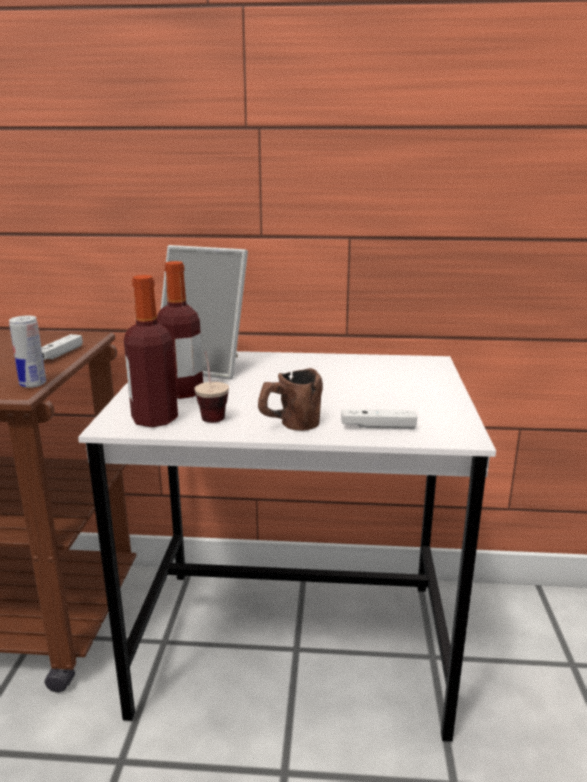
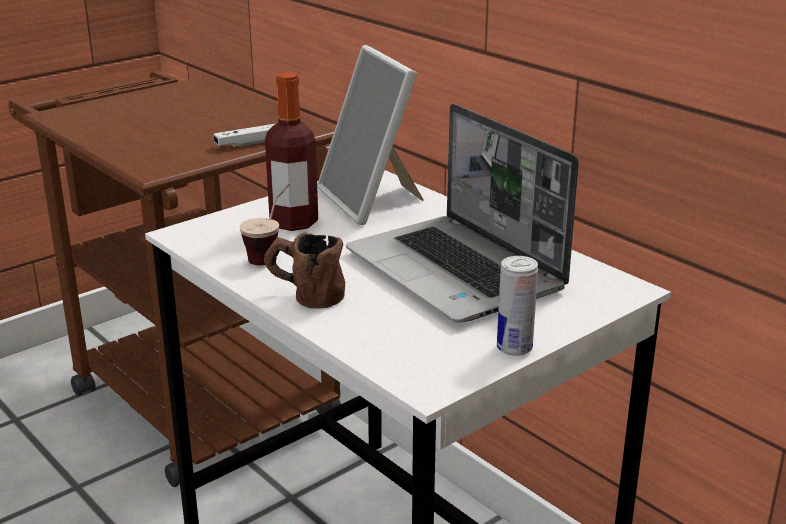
camera: 45 degrees right, 5 degrees up
(33, 384) = (173, 169): can -> can (514, 348)
(154, 419) = (220, 241): bottle -> none
(341, 382) = (457, 272): none -> laptop
(378, 427) = (375, 335): white game controller -> none

